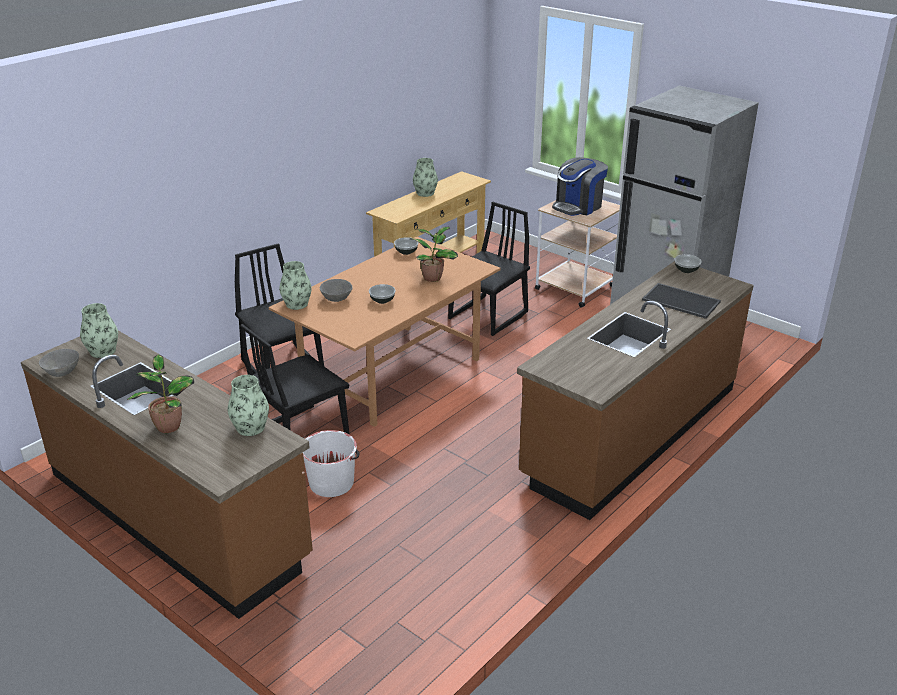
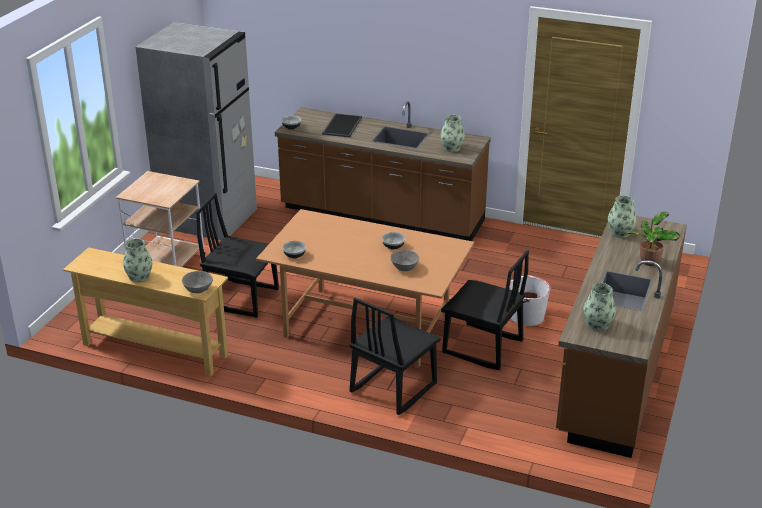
camera: 110 degrees left, 0 degrees up
(62, 371) = (639, 331): grey bowl -> grey bowl (197, 290)
(296, 304) = (427, 283): vase -> vase (452, 148)
(433, 277) = (337, 233): potted plant -> none
(578, 206) = (156, 190): coffee machine -> none

